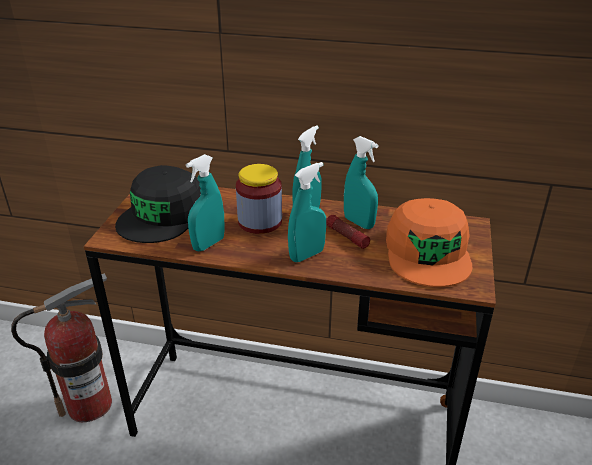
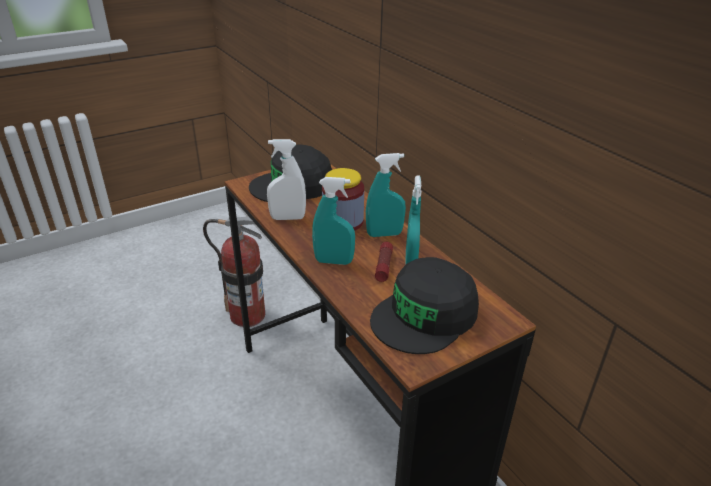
camera: 45 degrees right, 0 degrees up
(208, 244) = (287, 218): turquoise spray bottle -> white spray bottle
(428, 252) = (425, 316): orange cap -> black cap

